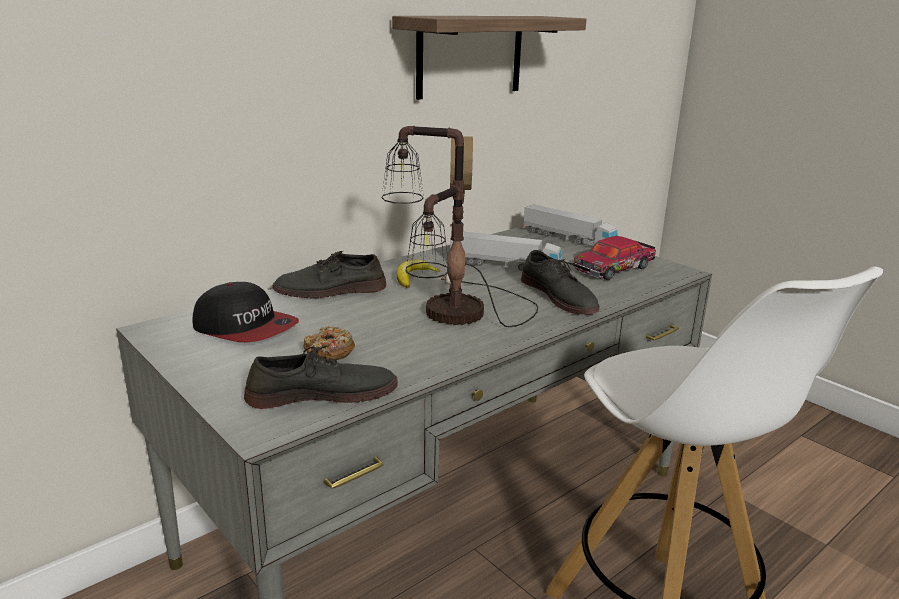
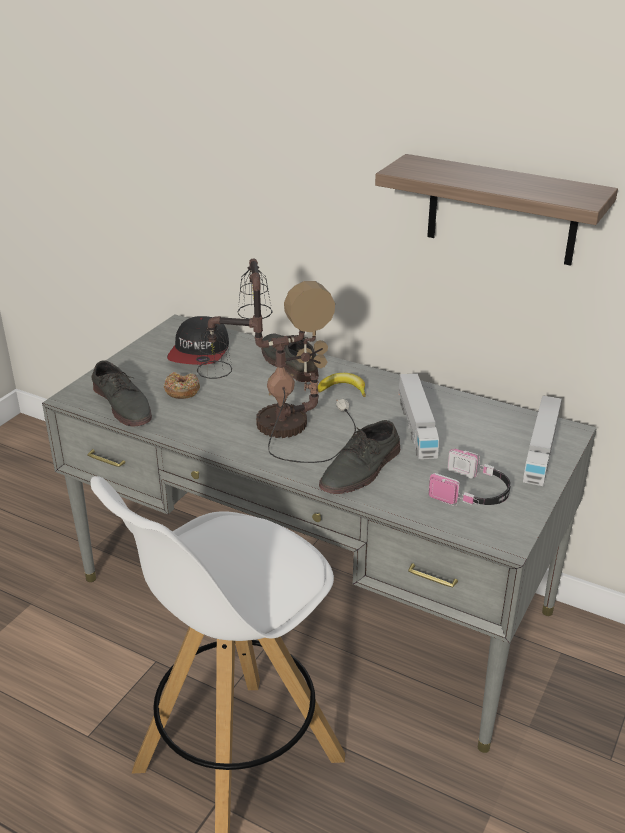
camera: 70 degrees right, 10 degrees up
(614, 268) = (471, 493): toy car -> headphones

